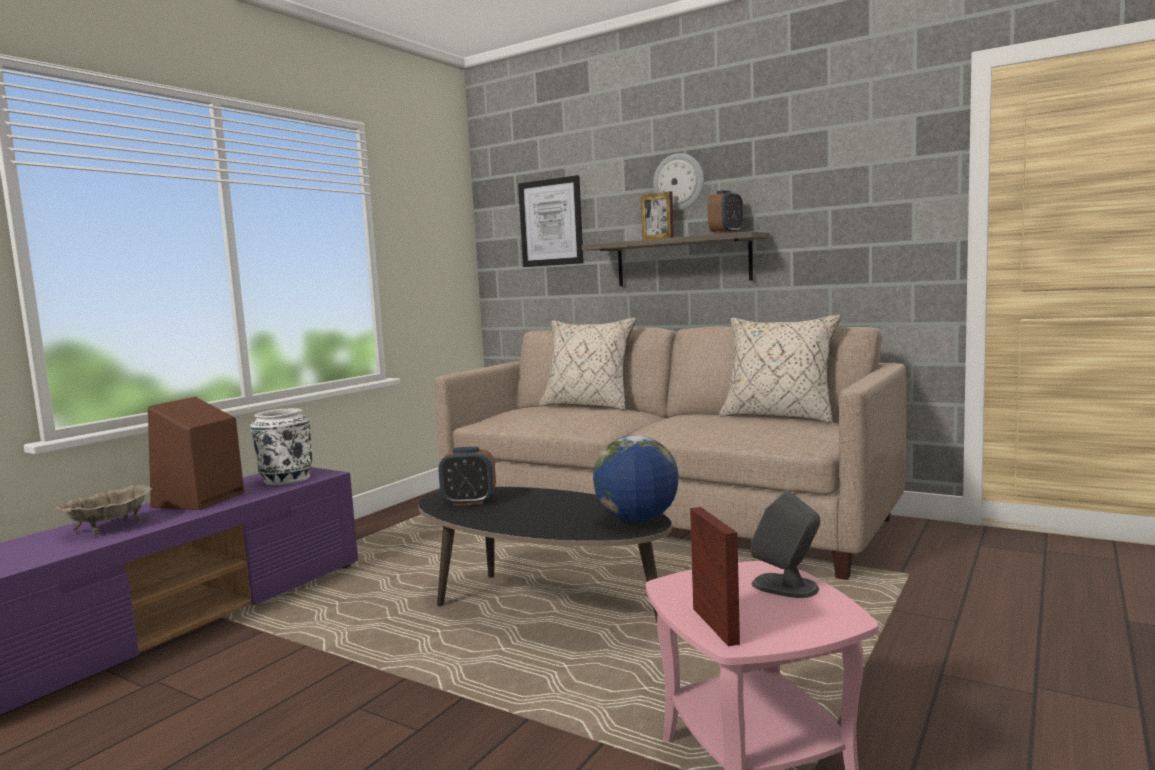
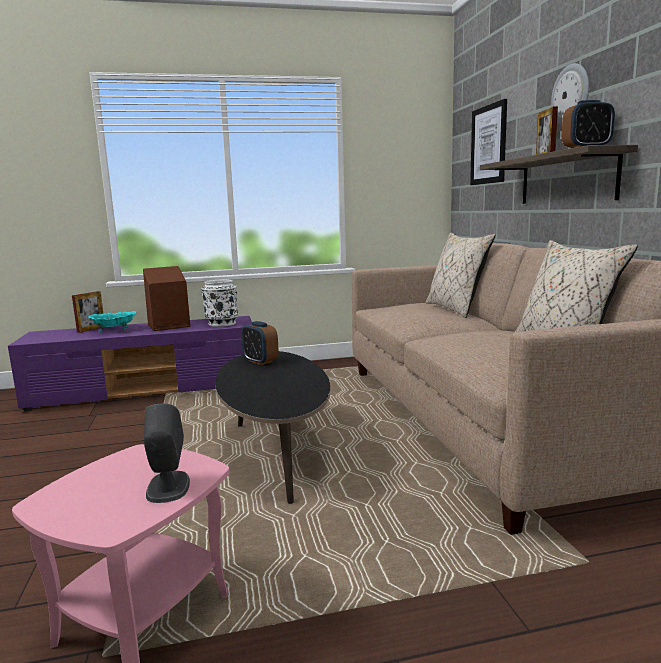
camera: 45 degrees right, 5 degrees up
(110, 527) = (114, 330): beige bowl -> turquoise bowl
(637, 520) = (292, 405): globe -> none
(715, 625) = (67, 488): picture frame -> picture frame (91, 329)

